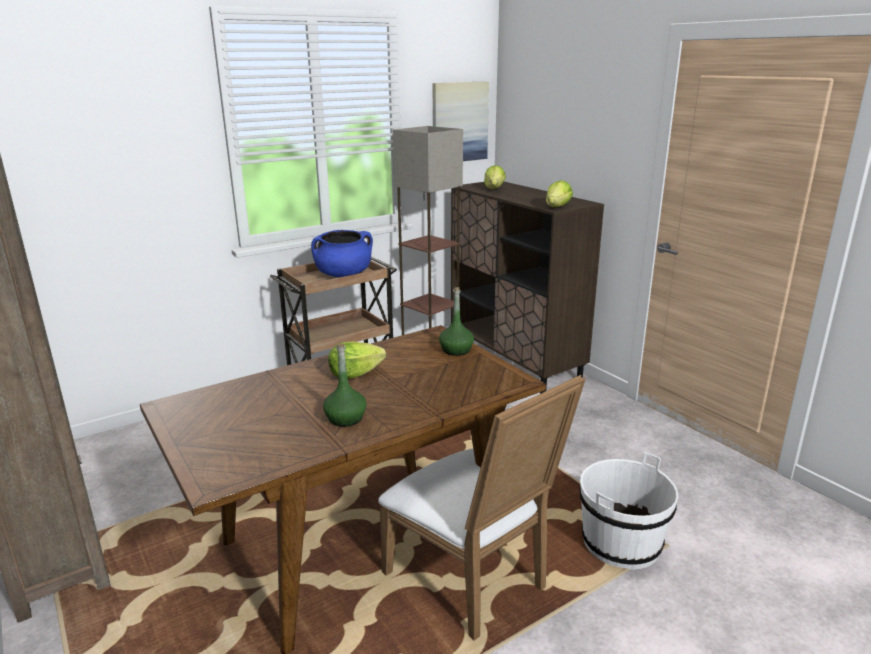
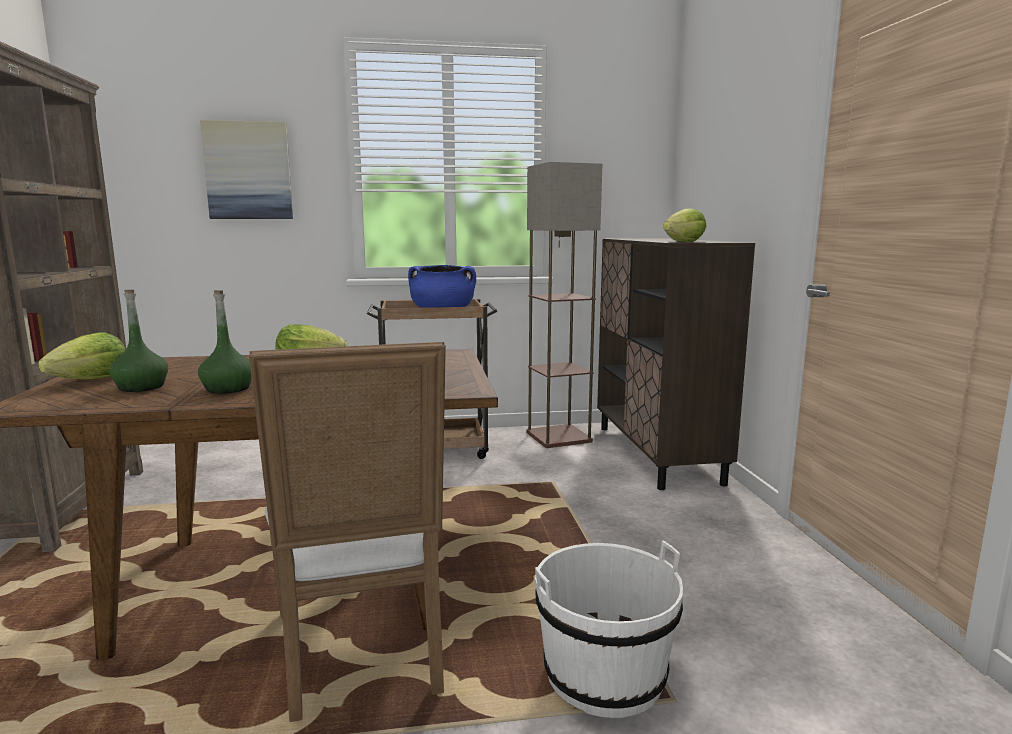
camera: 25 degrees right, 10 degrees down
(456, 350) = (447, 364): green bottle -> green bottle (141, 387)
(459, 122) = (622, 169): picture -> picture (248, 171)
(494, 189) = (644, 239): lettuce -> lettuce (92, 380)

